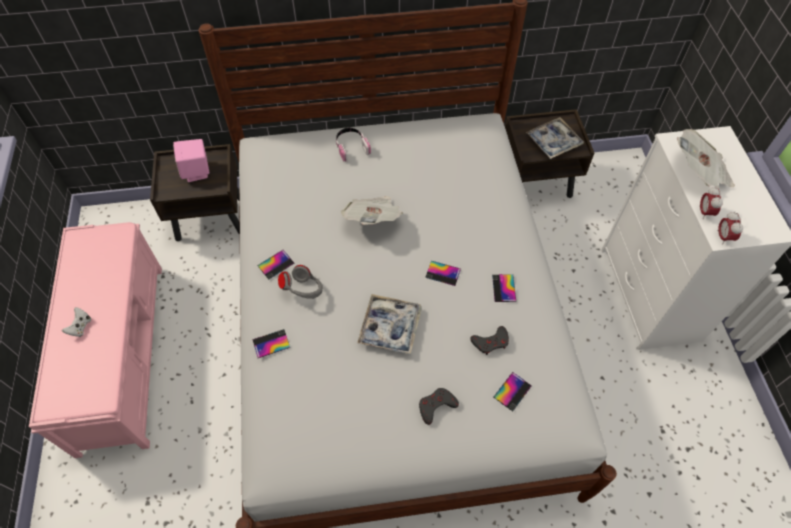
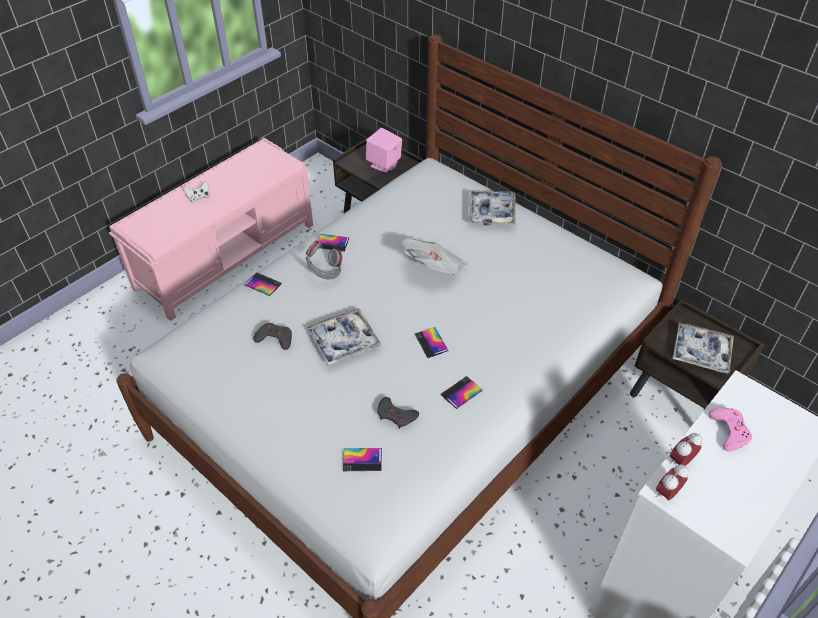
camera: 50 degrees right, 10 degrees down
(351, 147) = (491, 212): headphones -> tray
(436, 406) = (300, 415): grey game controller -> grey game controller (275, 338)
(699, 173) = (729, 431): newspaper -> pink game controller

